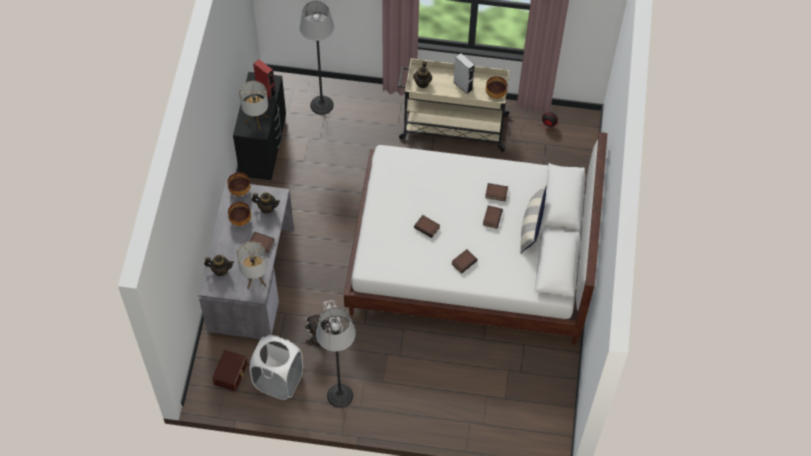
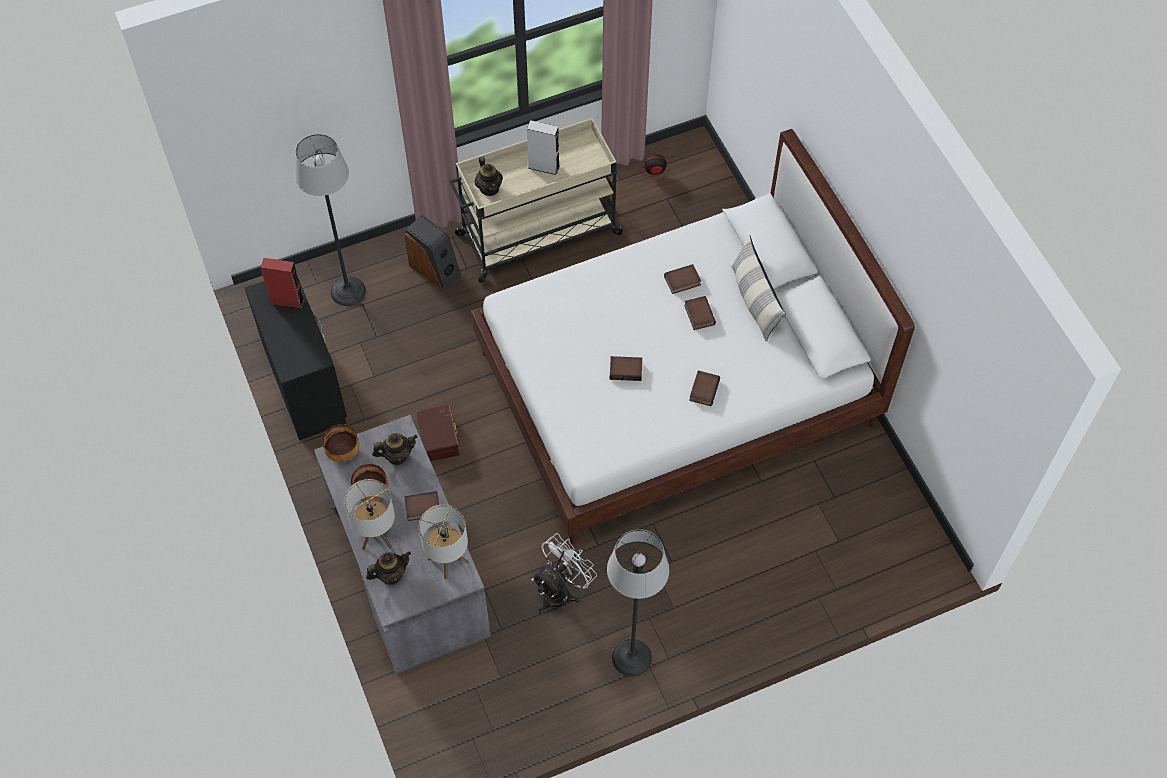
camera: 30 degrees left, 0 degrees up
(231, 373) = (468, 711): brown storage box -> brown storage box (440, 437)
(256, 120) = (300, 346): table lamp -> table lamp (376, 535)
(278, 380) = (537, 684): white laundry basket -> none
(380, 116) = (435, 268): none -> speaker
(495, 94) = (592, 157): bowl -> none

